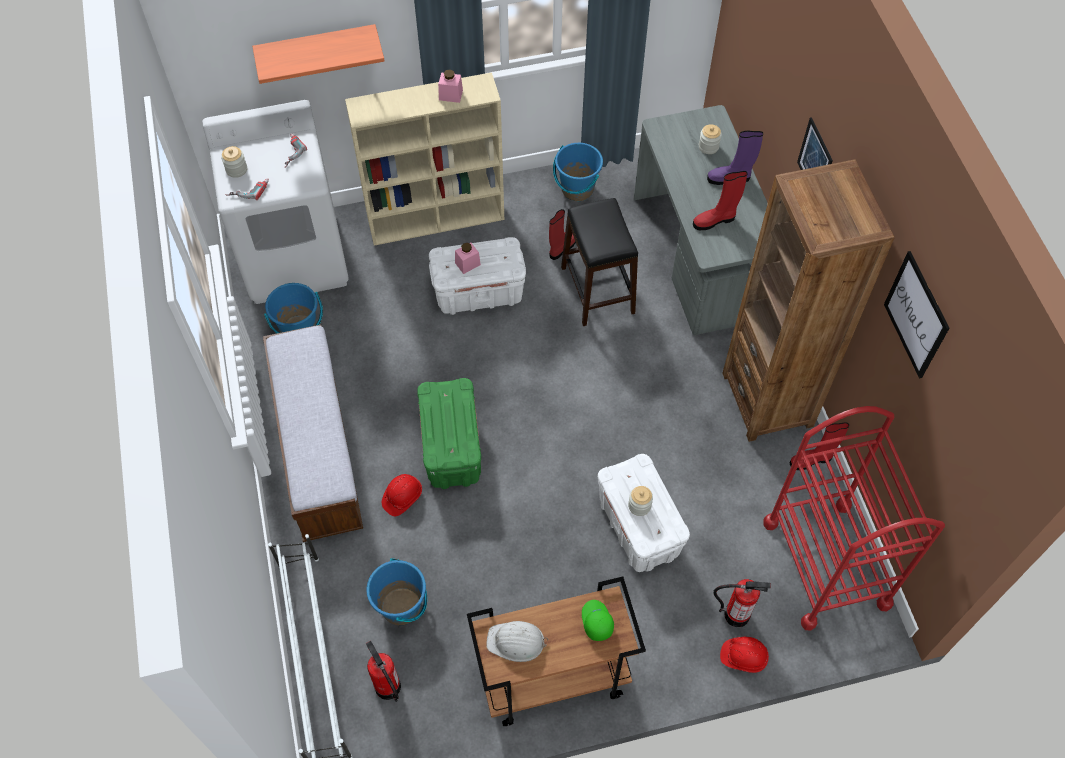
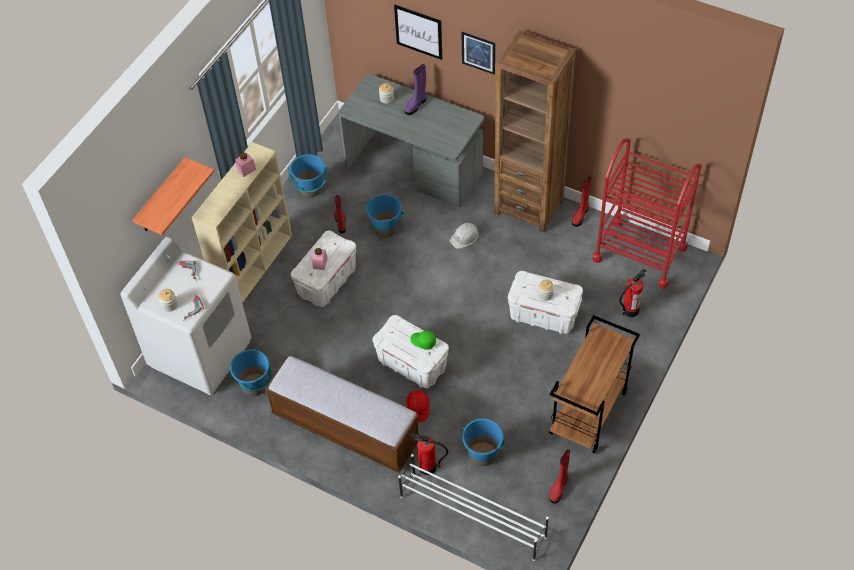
camera: 45 degrees left, 5 degrees down
(387, 687) = (523, 492): fire extinguisher -> fire extinguisher (427, 467)
(451, 448) = (411, 364): green storage box -> white storage box
(516, 642) = (582, 386): white hard hat -> white hard hat (464, 237)
(596, 621) = (603, 345): green cap -> green cap (423, 341)
(597, 290) = (385, 228): black stool -> blue bucket
(715, 220) = (434, 130): red boot -> red boot (559, 488)
(743, 657) = (654, 324): red hard hat -> none
(916, 315) = (612, 77): picture -> picture (418, 31)

